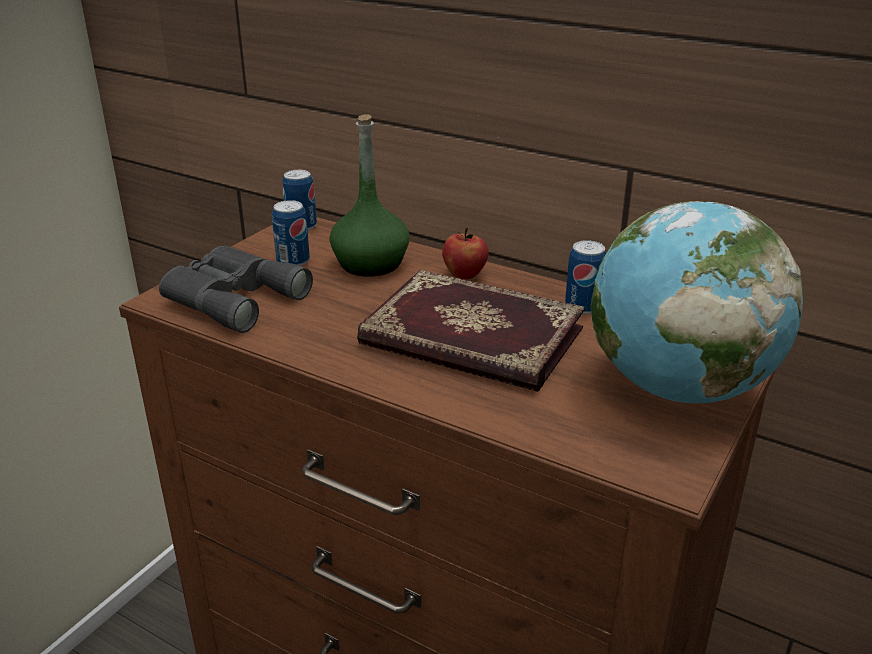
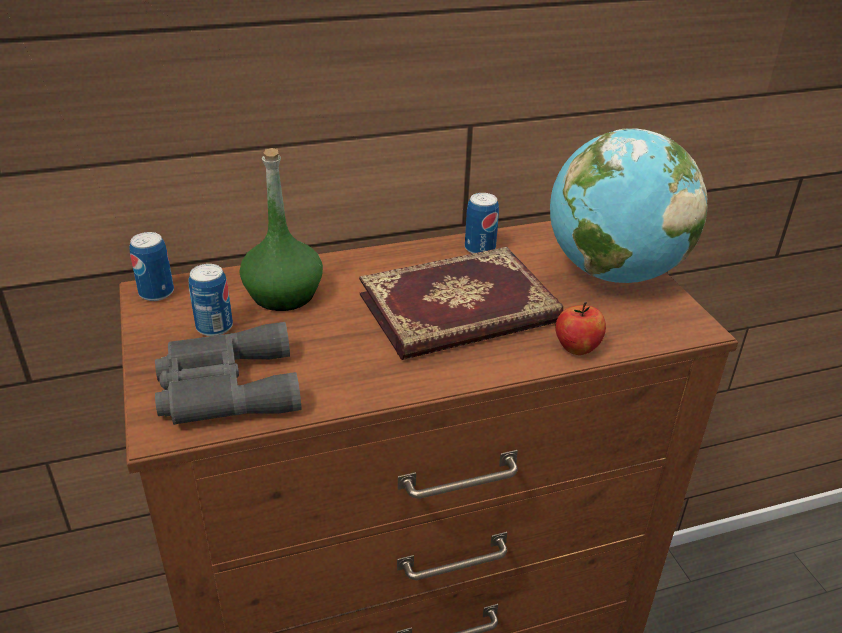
camera: 50 degrees left, 5 degrees up
(464, 275) = (368, 266): apple -> apple (576, 348)

